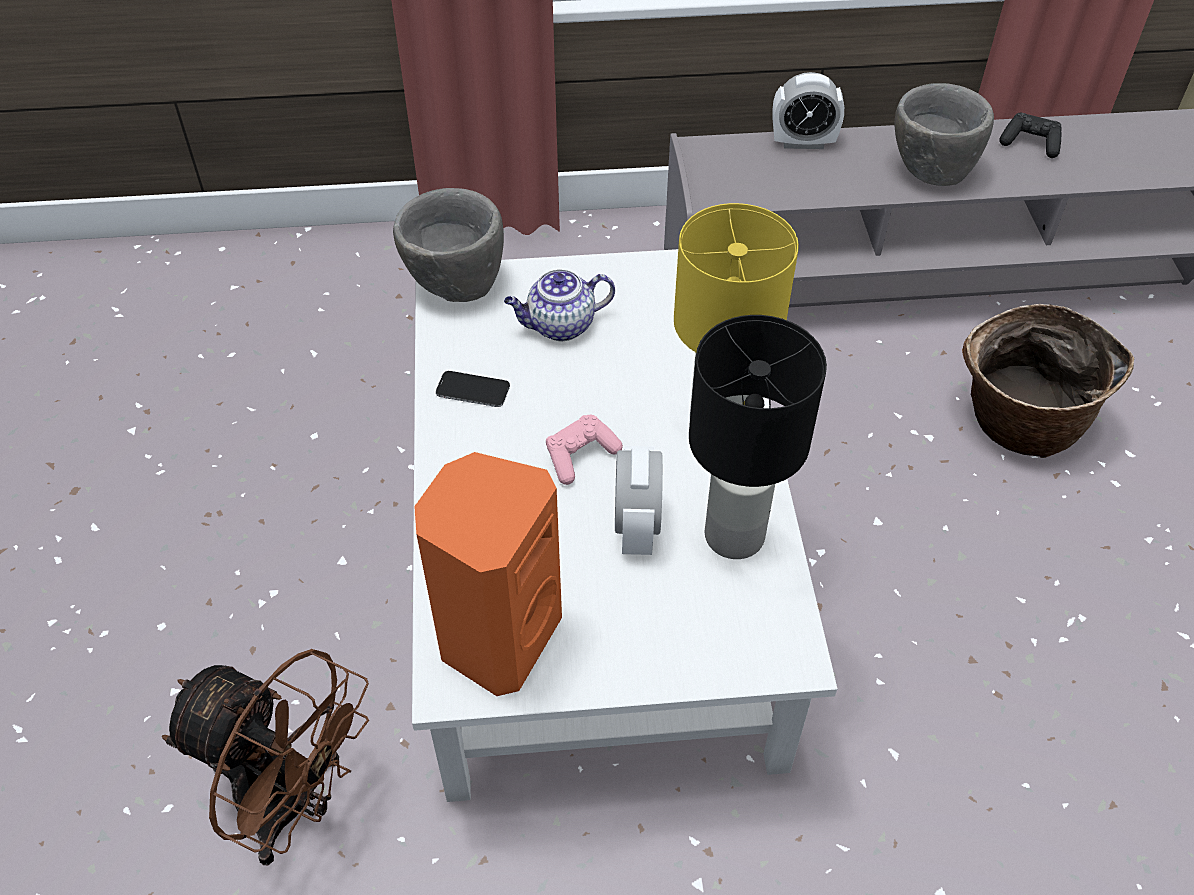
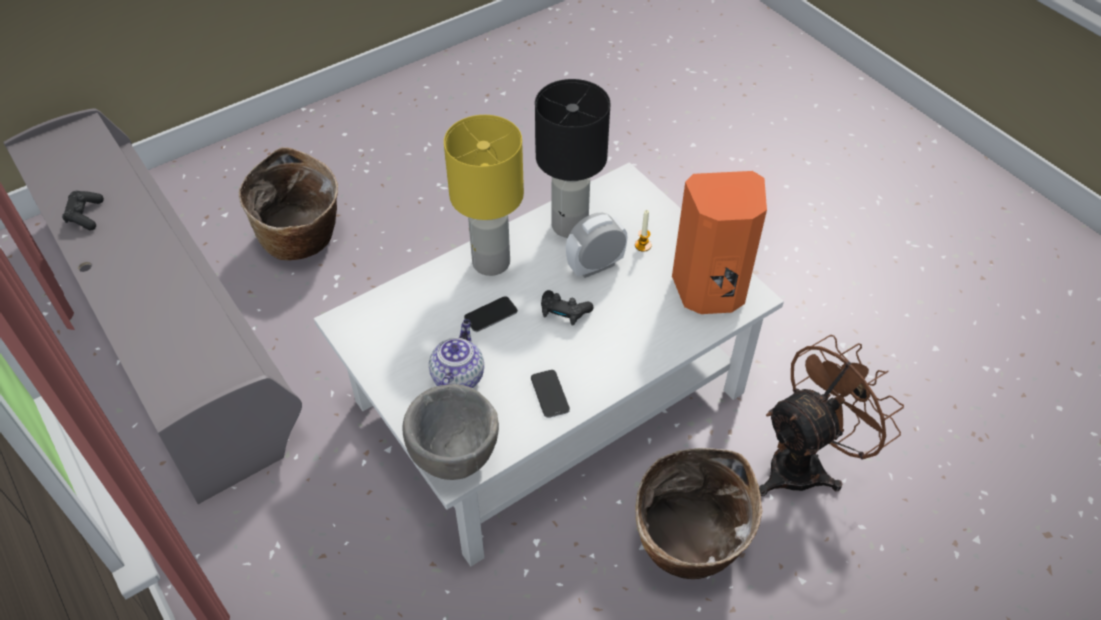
camera: 120 degrees left, 0 degrees up
(293, 804) = (805, 463): brown fan -> brown fan turned 60 degrees clockwise
(306, 602) = (687, 547): none -> basket
(560, 326) = (457, 376): teapot -> teapot turned 120 degrees counterclockwise
(580, 456) = (564, 313): pink game controller -> black game controller
(628, 387) = (491, 315): none -> phone
(638, 603) = (643, 245): none -> candle
(803, 142) = (134, 343): alarm clock -> none
(929, 173) = (147, 258): grey bowl -> none

